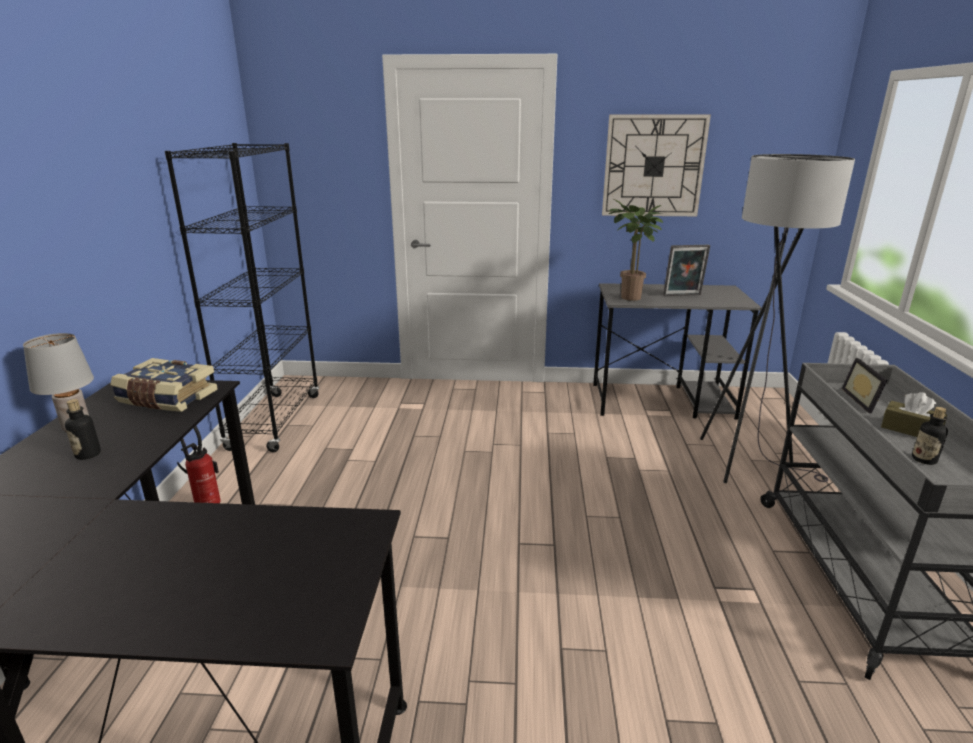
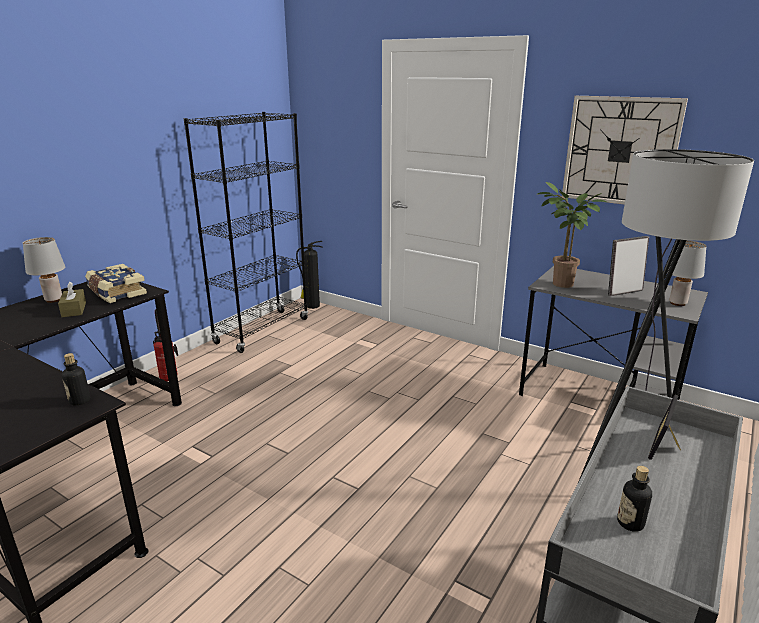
camera: 30 degrees right, 0 degrees up
(88, 454) = (37, 317): bottle -> bottle (79, 400)
(307, 381) = (312, 306): none -> fire extinguisher
(683, 295) = (623, 292): picture frame -> picture frame turned 135 degrees clockwise
(730, 297) = (677, 303): none -> grey table lamp
(910, 430) = (669, 490): brown tissue box -> brown tissue box (74, 309)

